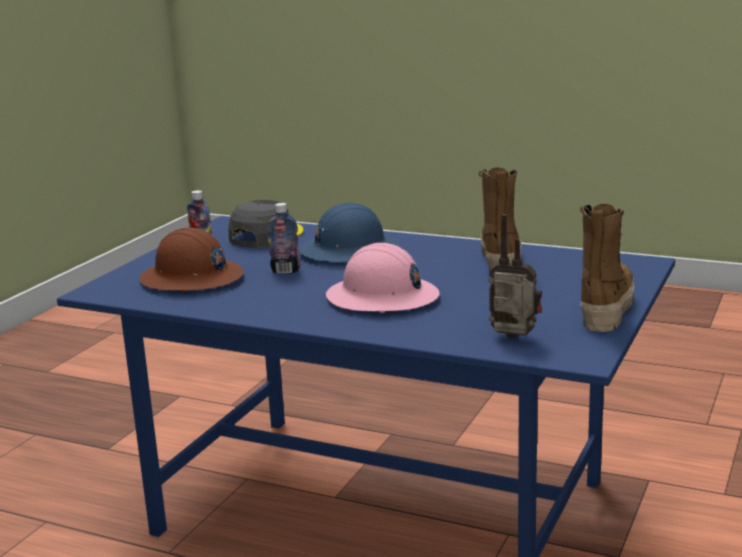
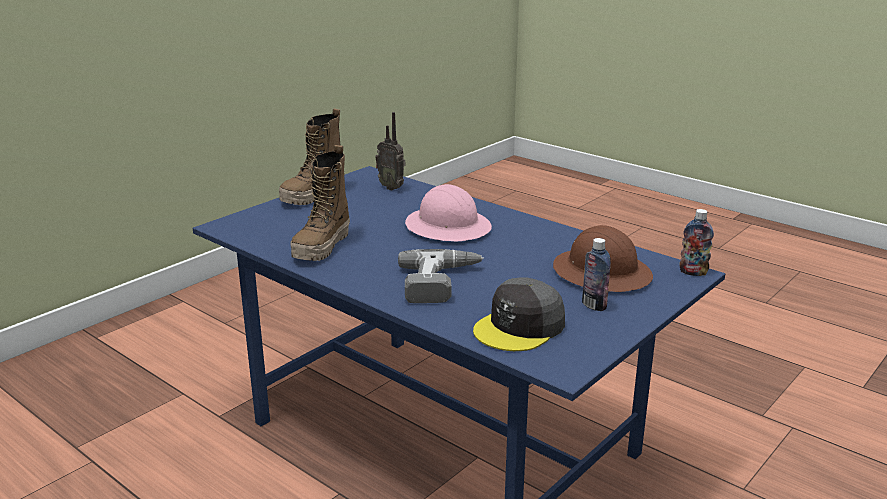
camera: 165 degrees left, 5 degrees up
(285, 271) = (513, 267): bottle -> bottle (693, 272)
(349, 251) = (442, 283): blue hard hat -> power drill

